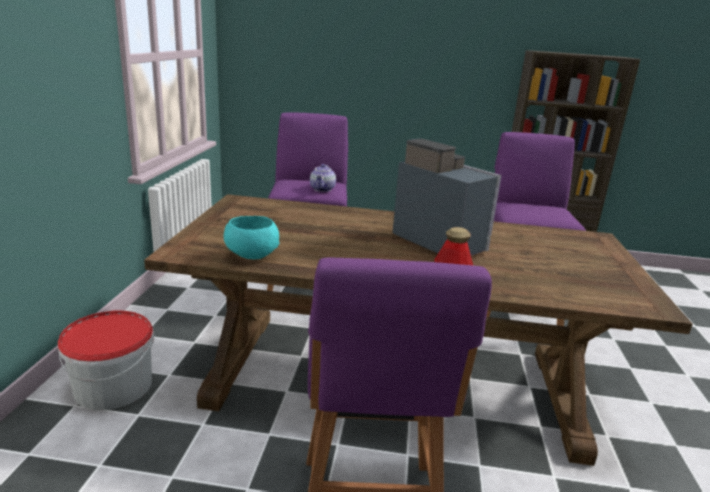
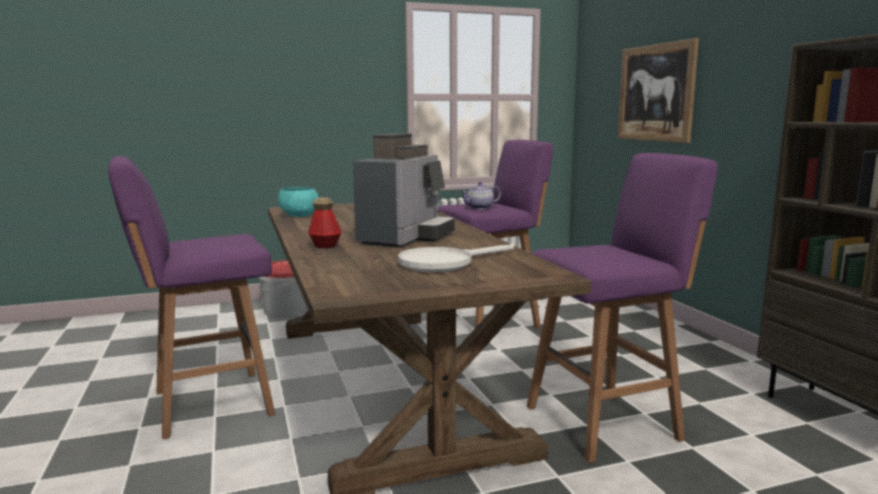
camera: 65 degrees right, 10 degrees down
(344, 59) = (655, 93): none -> picture
(549, 253) = (444, 262): none -> white frying pan

